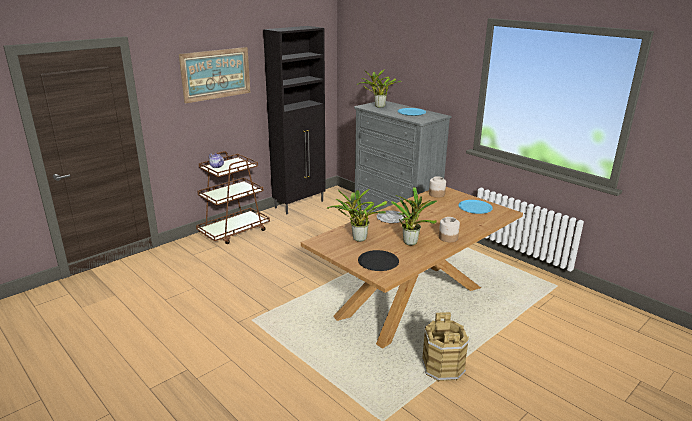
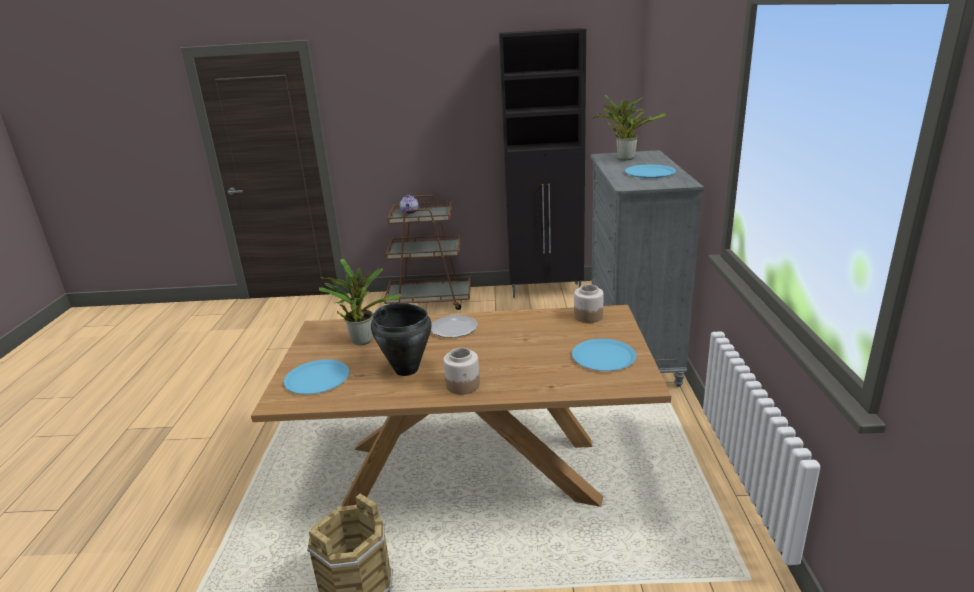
camera: 45 degrees right, 0 degrees up
(216, 74) = (425, 92): picture -> none
(378, 261) = (317, 378): black plate -> blue plate
(410, 242) = (406, 369): potted plant -> black cooking pot

